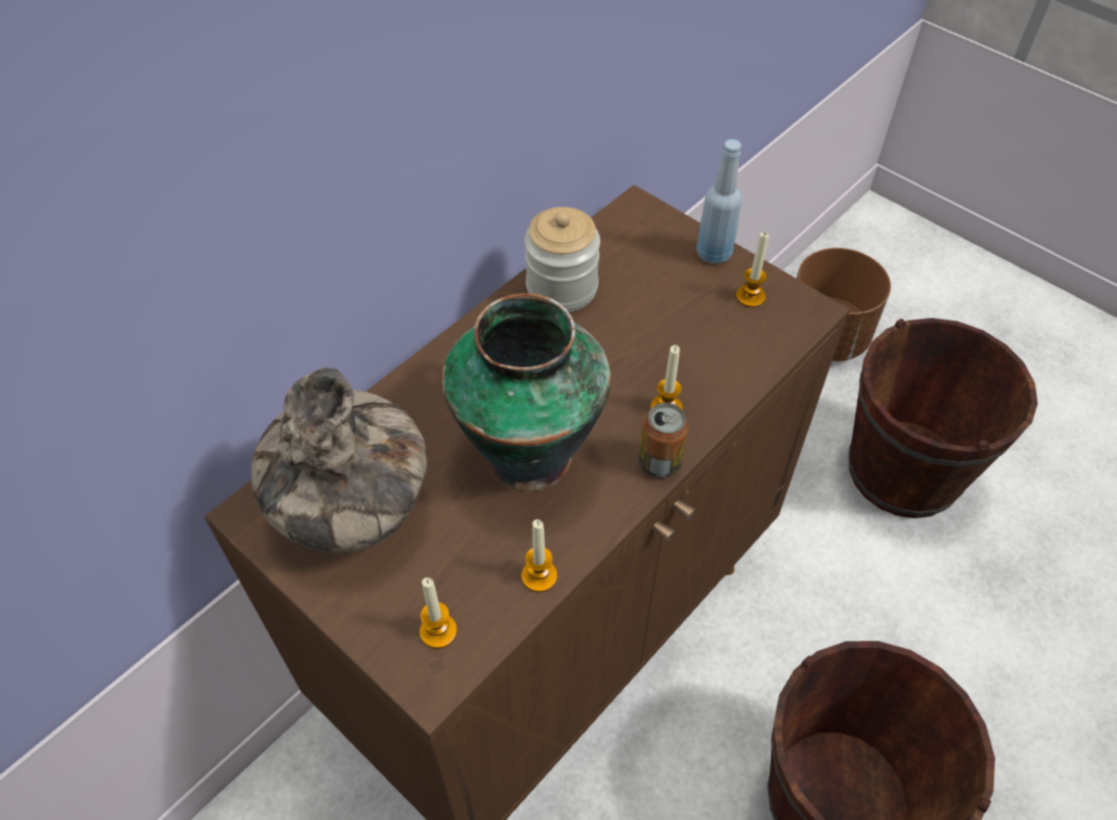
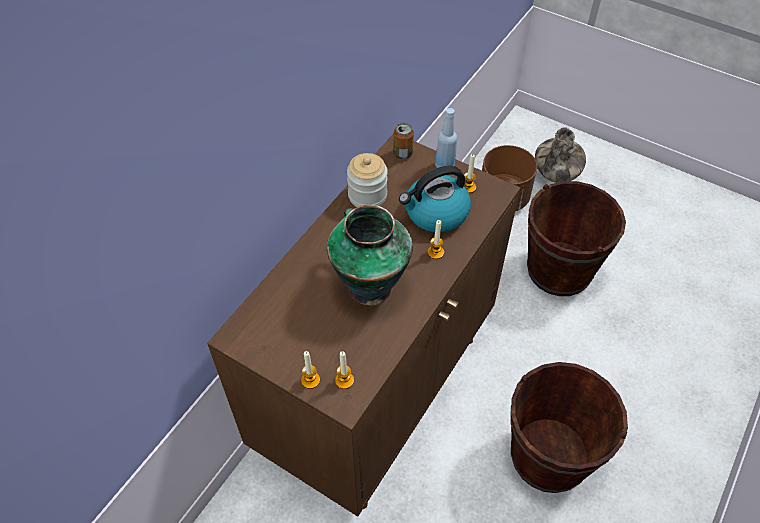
camera: 10 degrees left, 0 degrees up
(355, 509) = (286, 327): vase -> vase (555, 175)
(539, 576) = (389, 346): candle -> candle (310, 380)
(660, 462) = (437, 281): can -> can (402, 153)
(680, 336) = (435, 213): none -> kettle

